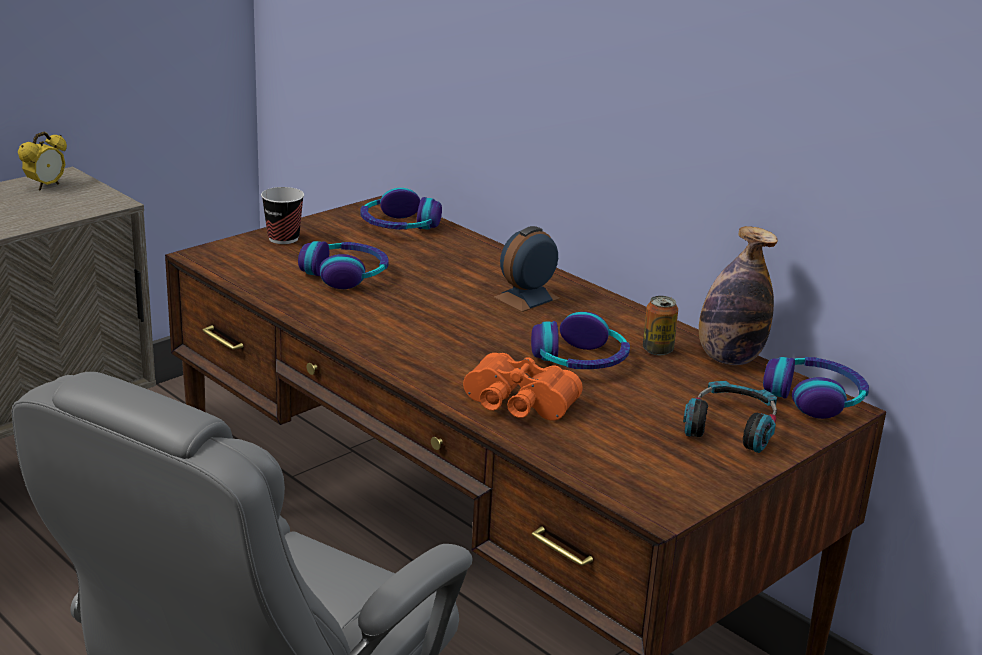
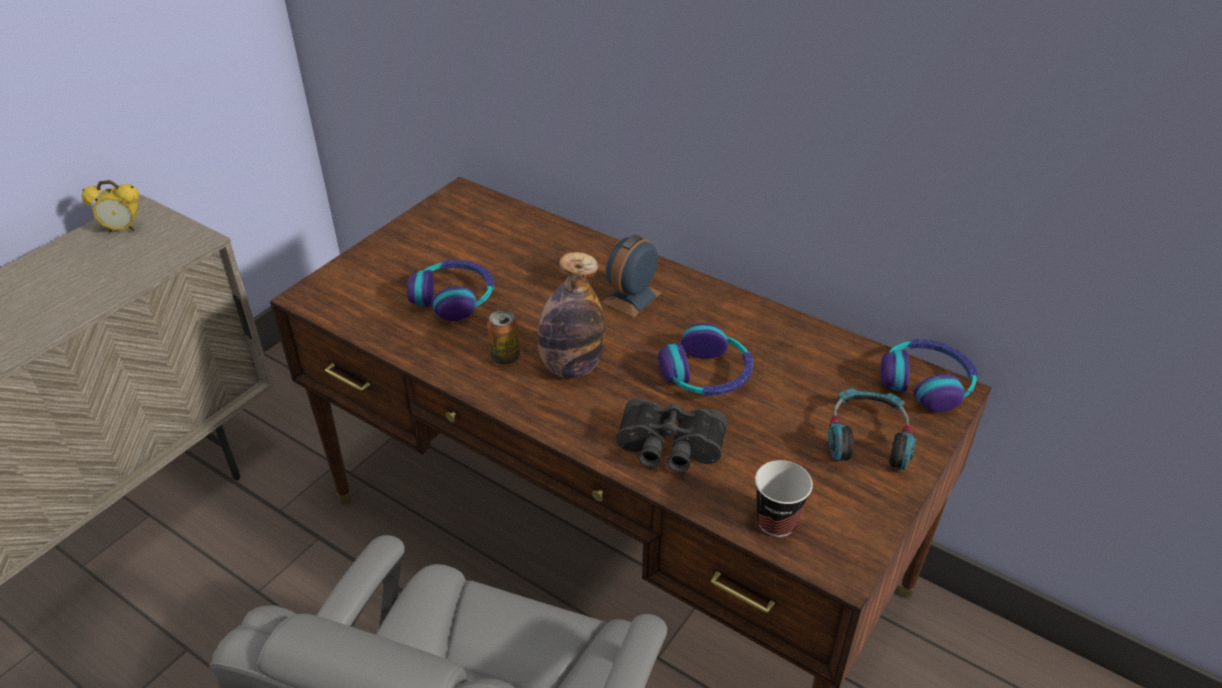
camera: 10 degrees left, 15 degrees up
(46, 186) = (123, 229): alarm clock -> alarm clock turned 60 degrees clockwise
(283, 238) = (379, 257): cup -> cup (776, 522)
(399, 226) = (483, 220): headphones -> none
(517, 405) = (669, 449): orange binoculars -> black binoculars
(657, 350) = (770, 346): can -> can (505, 357)
(729, 359) = (836, 345): bottle -> bottle (571, 367)

